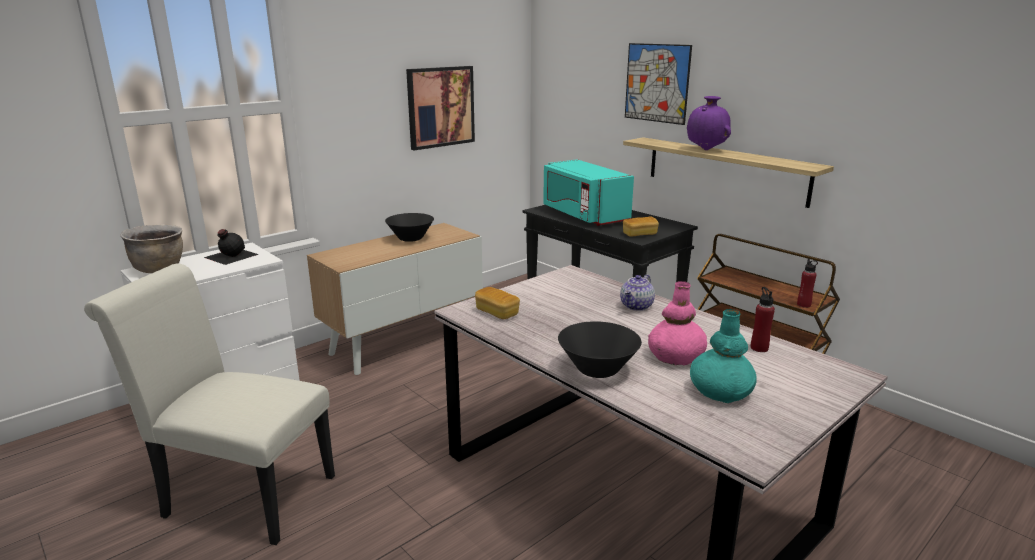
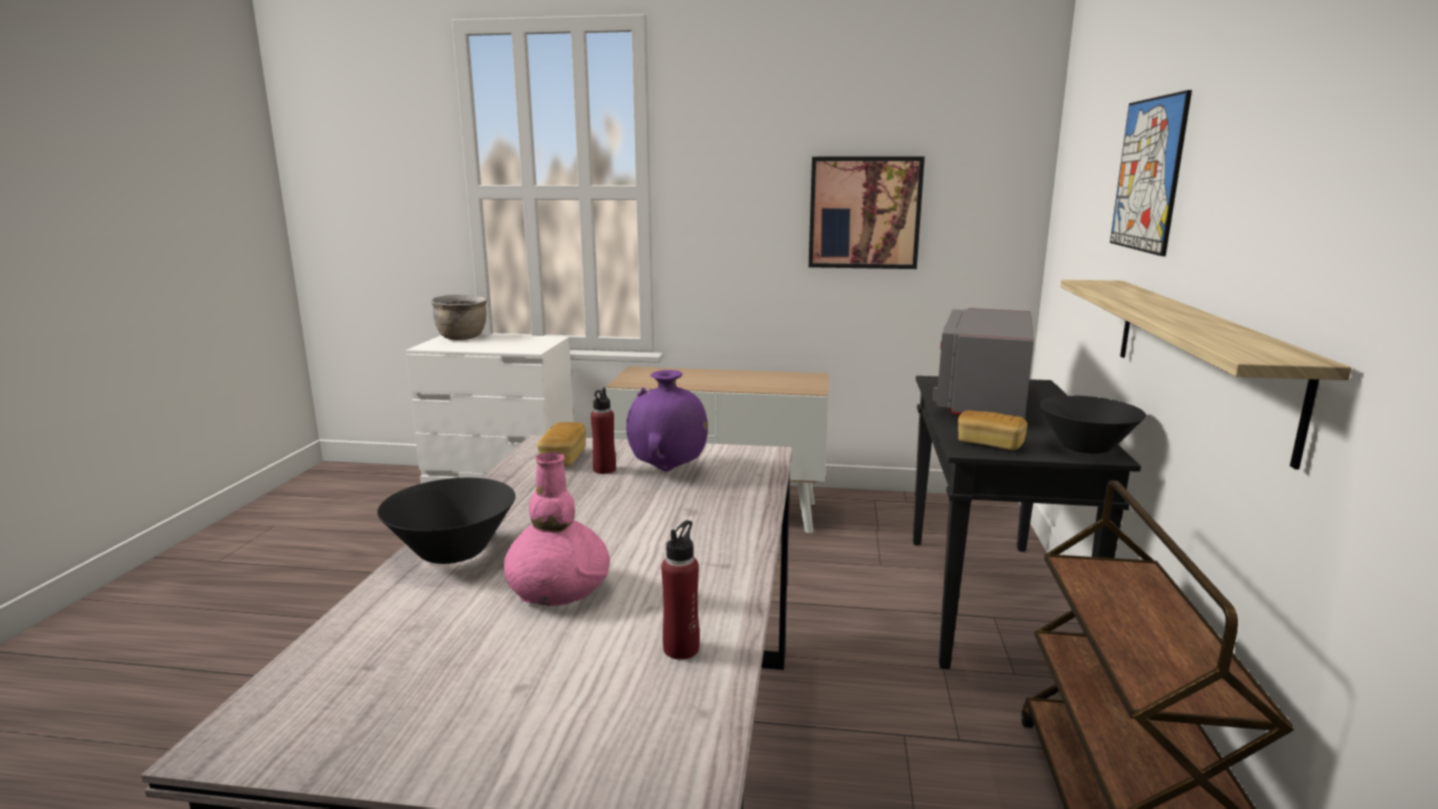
camera: 50 degrees right, 5 degrees down
(230, 256) = (523, 341): black bottle -> none
(241, 494) = (375, 569): white chair -> none
(410, 238) = (748, 378): black bowl -> black bowl (1085, 447)
(584, 215) = (982, 400): turquoise microwave -> grey microwave
(637, 306) = (709, 518): teapot -> none
(706, 150) = (1153, 305): purple vase -> purple vase (668, 470)
(721, 390) = (463, 655): turquoise vase -> none
(803, 305) = (1148, 688): red bottle -> red bottle (604, 469)

